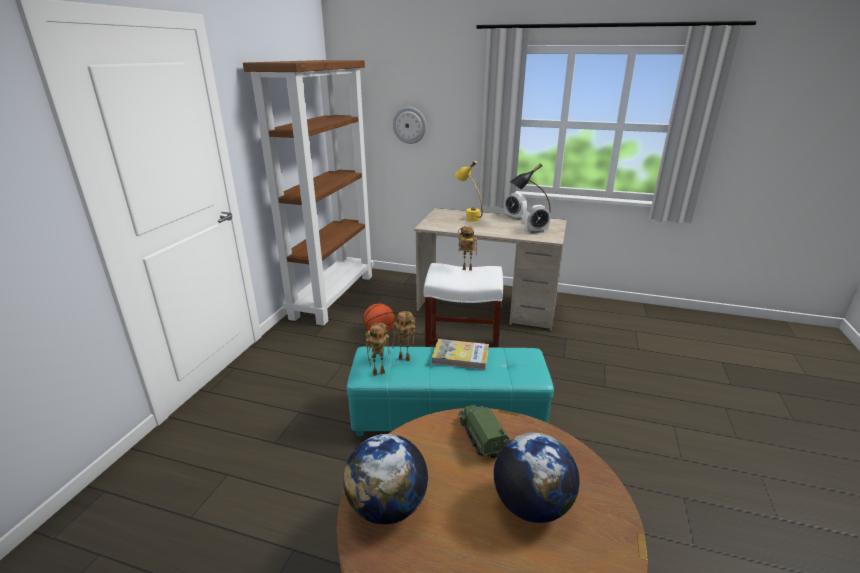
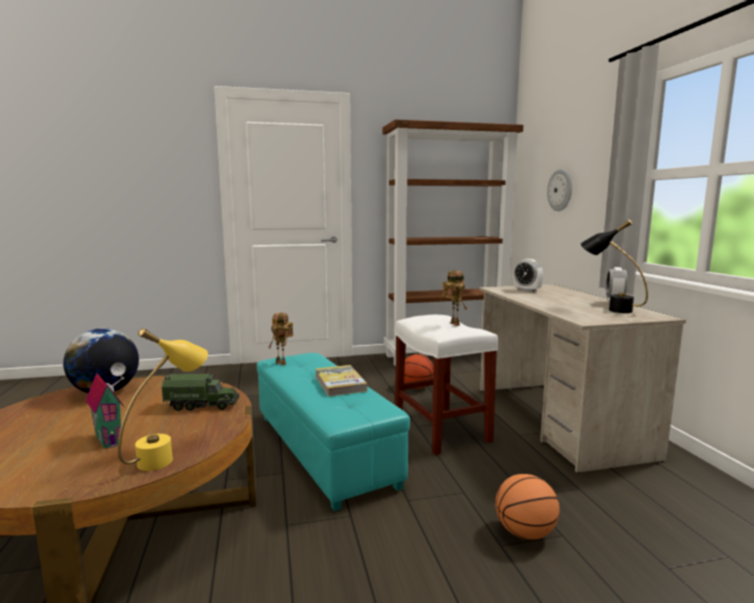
camera: 60 degrees right, 15 degrees down
(405, 358) = (313, 366): toy robot -> none
(469, 217) = (560, 293): yellow table lamp -> yellow table lamp (169, 455)
(481, 437) = (202, 405): toy truck -> toy truck turned 45 degrees clockwise
(531, 505) = (111, 439): globe -> toy house
(535, 231) = (591, 313): alarm clock -> alarm clock (526, 290)
(597, 374) = (525, 533): none -> basketball

